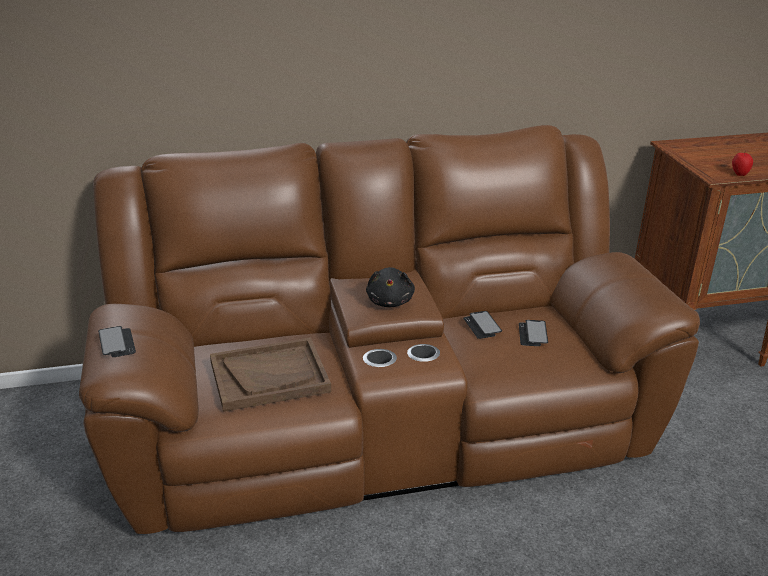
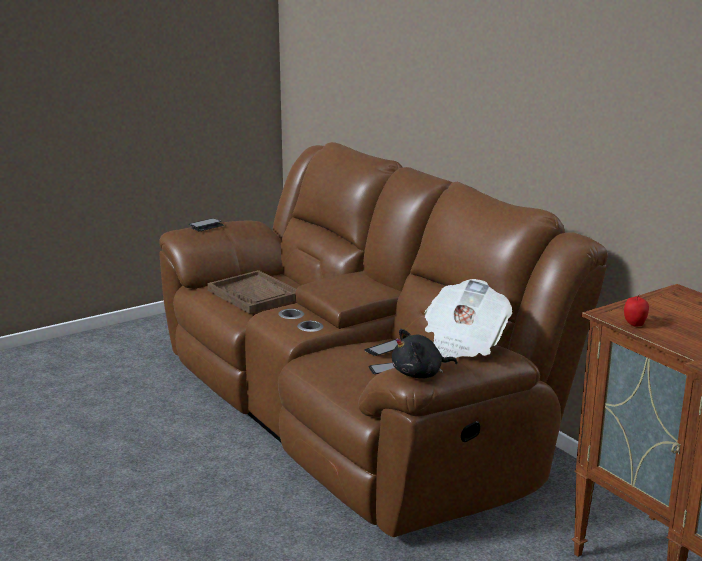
camera: 70 degrees right, 10 degrees down
(390, 301) = (343, 290): black plush toy -> black plush toy (420, 374)
(605, 265) = (463, 342): none -> newspaper

